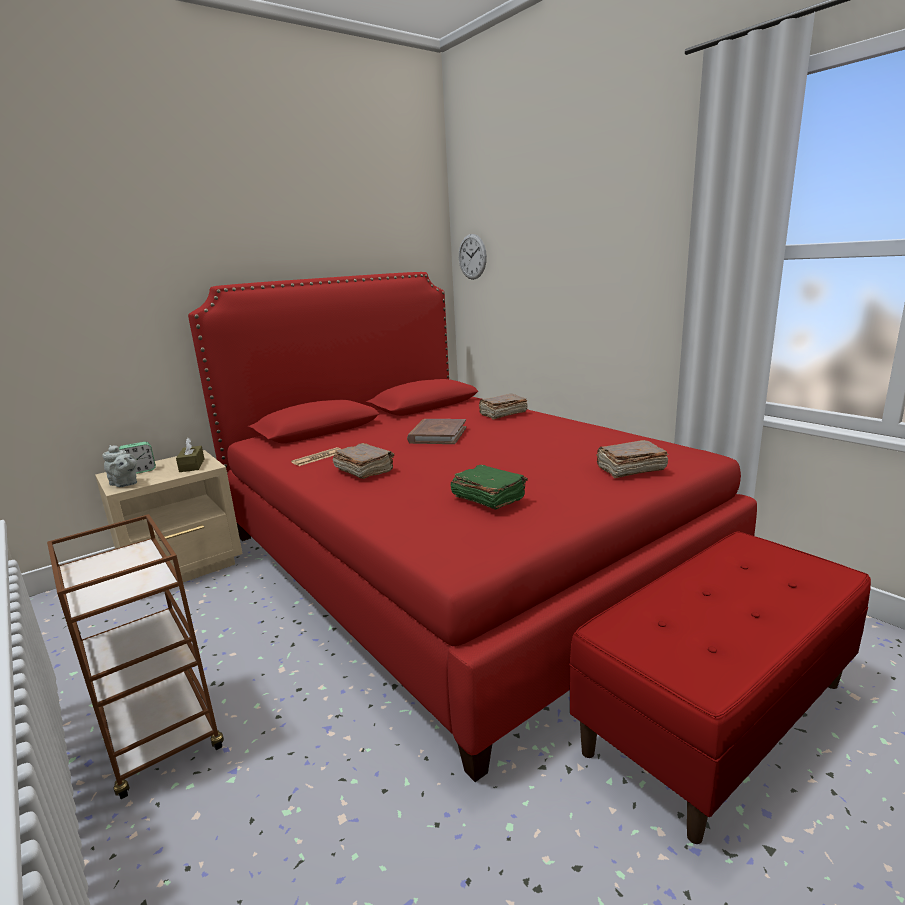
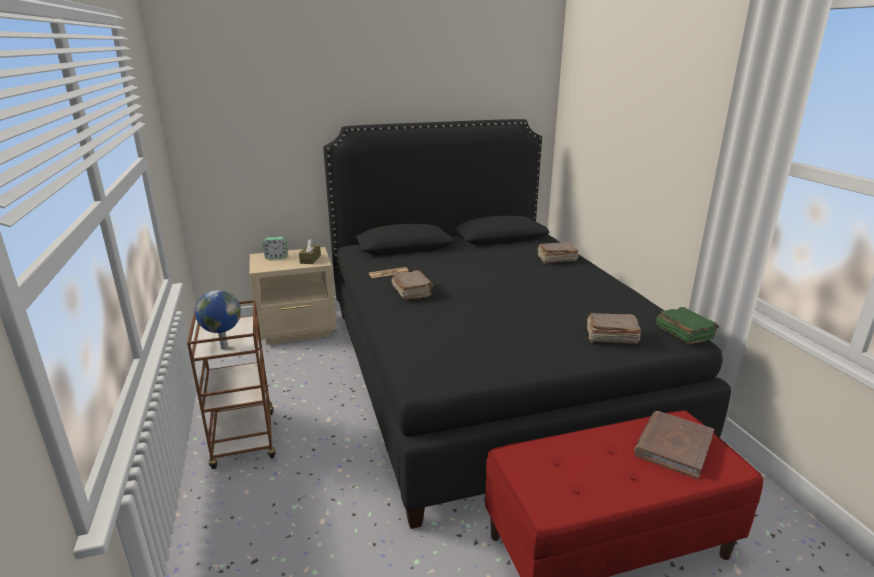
camera: 20 degrees right, 5 degrees up
(120, 590) = (223, 347): none -> globe
(125, 484) = (263, 266): grey teapot -> none
(437, 435) = (487, 270): brown book -> brown book (673, 446)
(453, 560) = (484, 372): red bed -> black bed
(472, 257) = (571, 109): wall clock -> none
(488, 498) = (478, 337): green book -> green book (684, 333)

